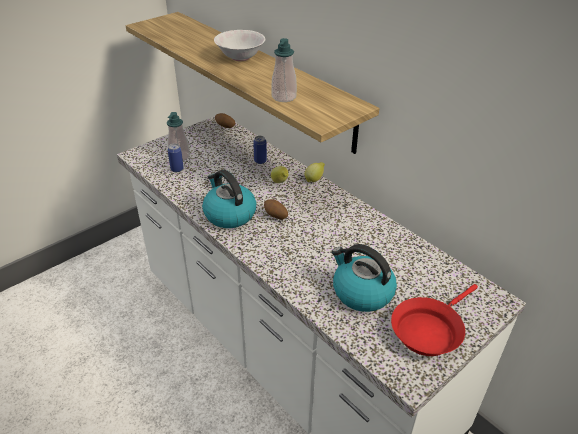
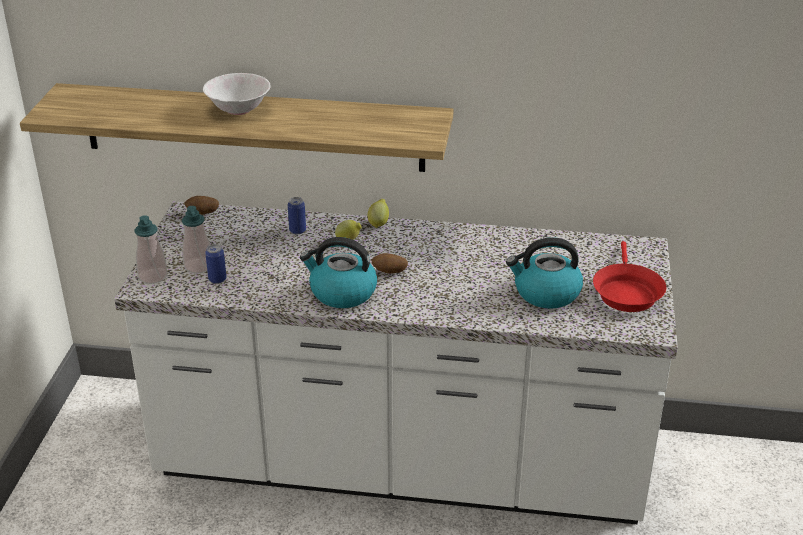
camera: 40 degrees left, 5 degrees down
(284, 97) = (354, 132): soap dispenser -> soap dispenser (153, 276)

